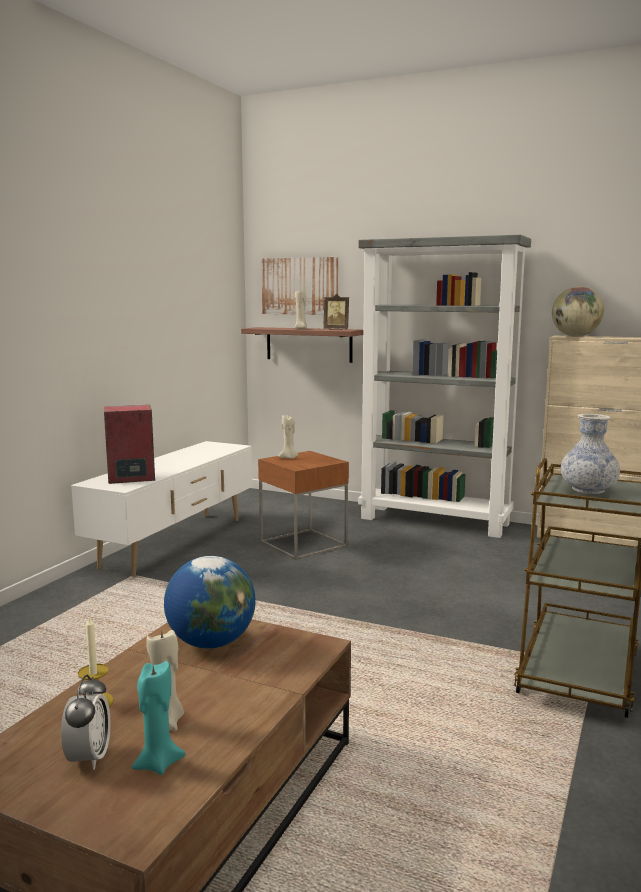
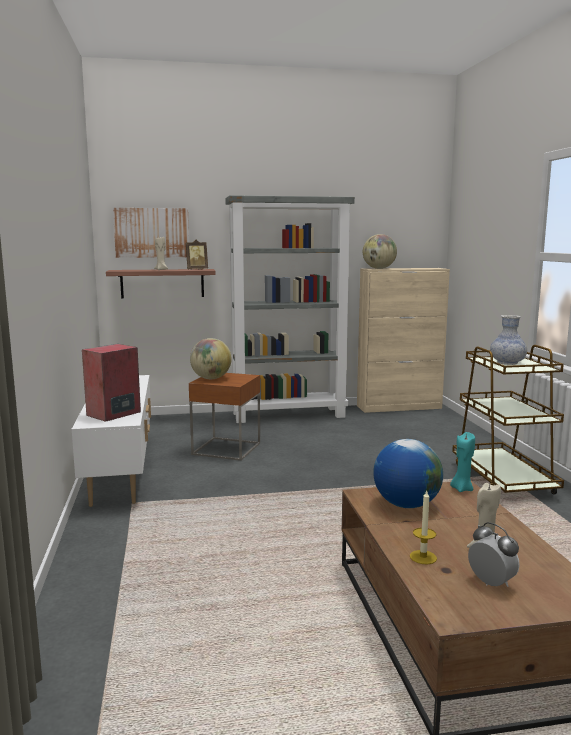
camera: 35 degrees left, 0 degrees up
(158, 763) = (528, 570): turquoise candle -> turquoise candle (461, 489)
(289, 458) = (211, 378): beige candle -> globe

